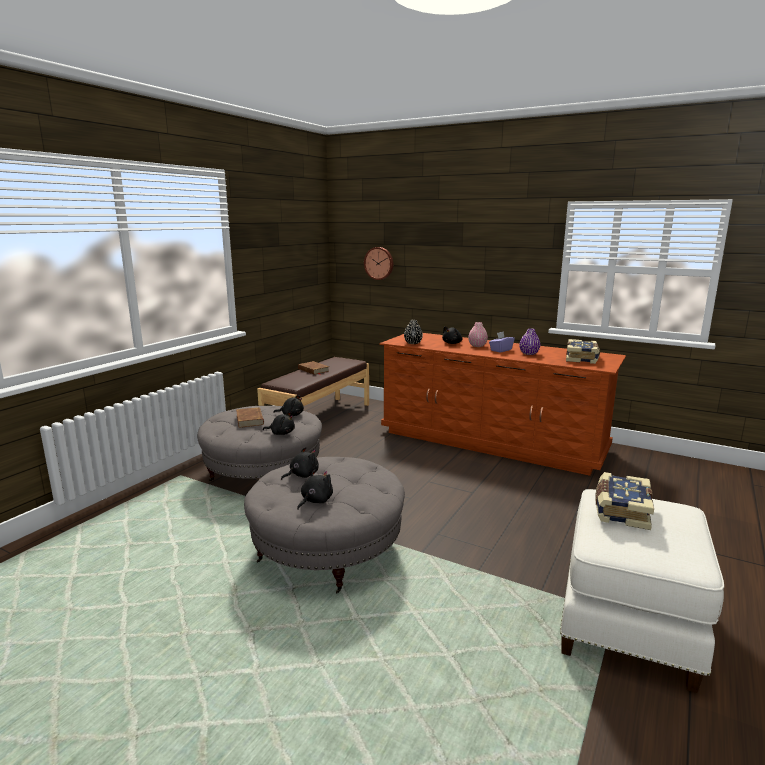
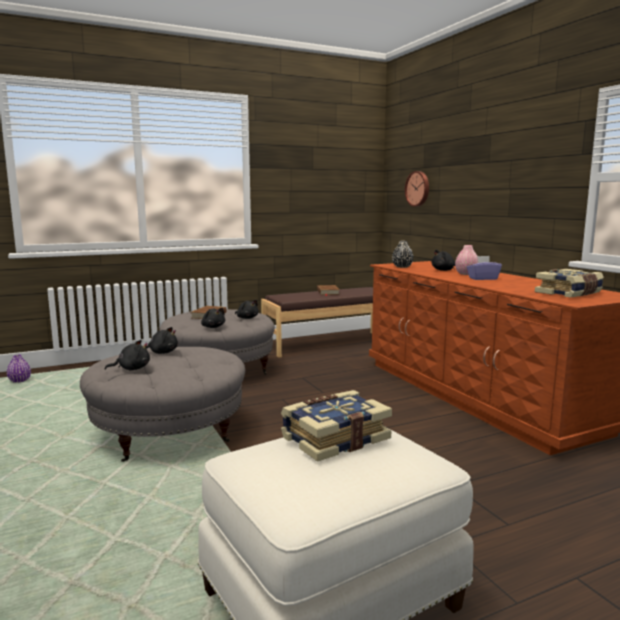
camera: 35 degrees right, 5 degrees down
(529, 353) = (509, 284): purple vase -> purple vase (20, 381)

